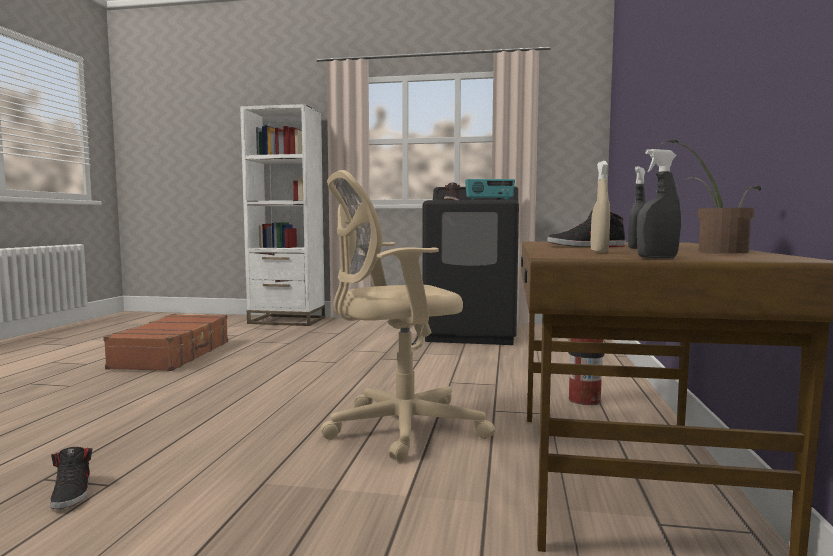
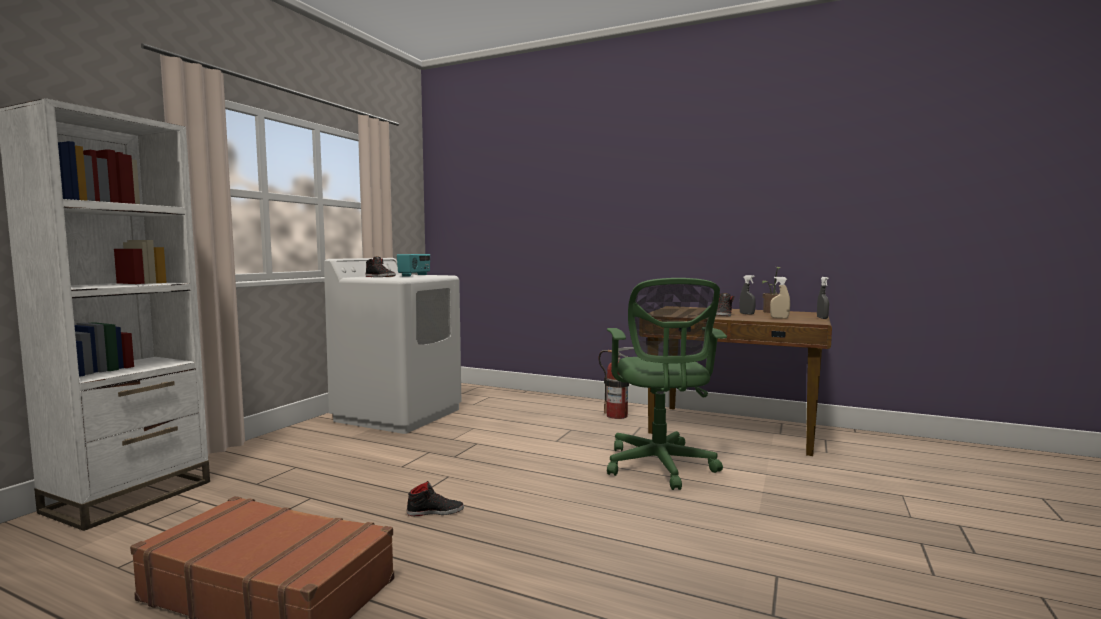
camera: 75 degrees left, 0 degrees up
(72, 493) = (796, 591): black shoe -> black shoe (435, 511)
(397, 429) = (660, 467): beige office chair -> green office chair
(472, 334) = (398, 414): black washing machine -> white washing machine

